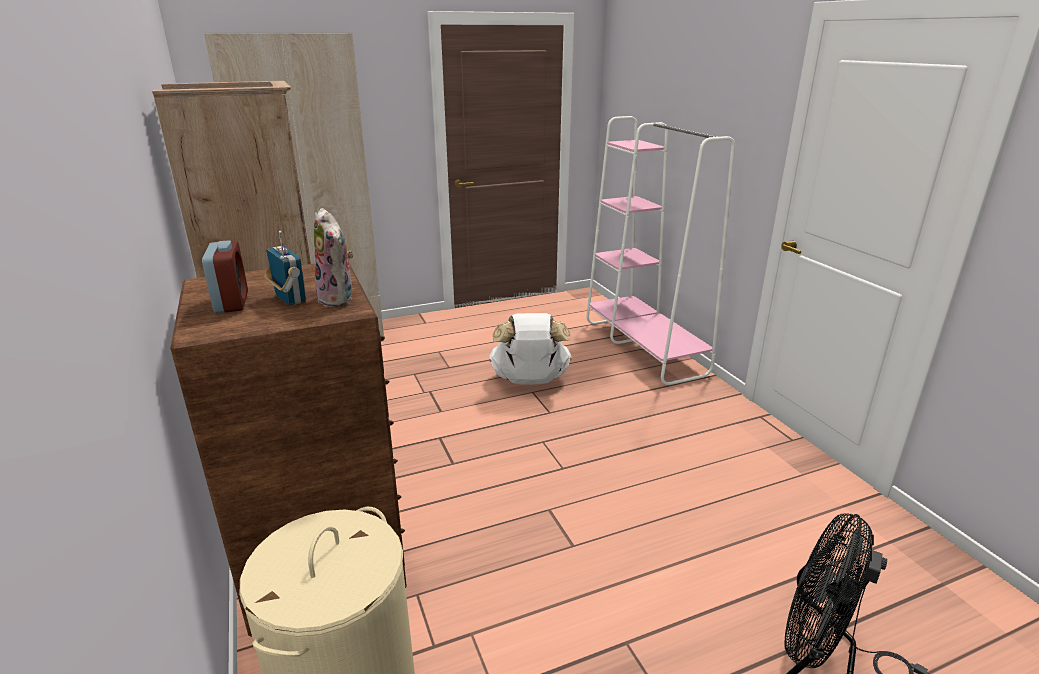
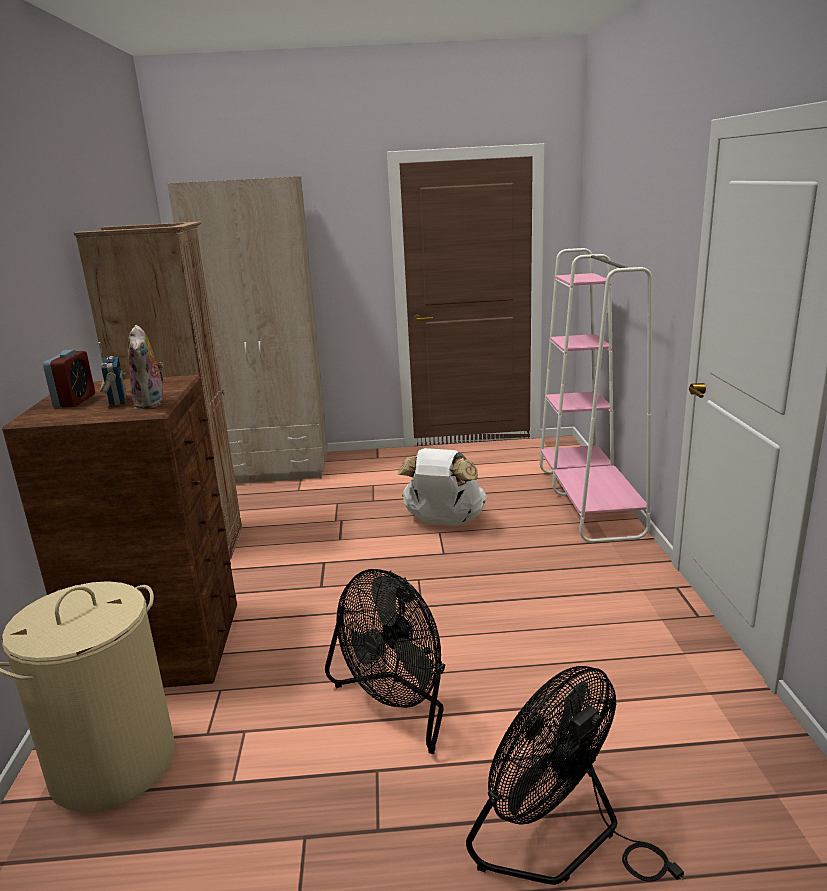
camera: 20 degrees right, 5 degrees down
(600, 566) = (398, 699): none -> black fan

